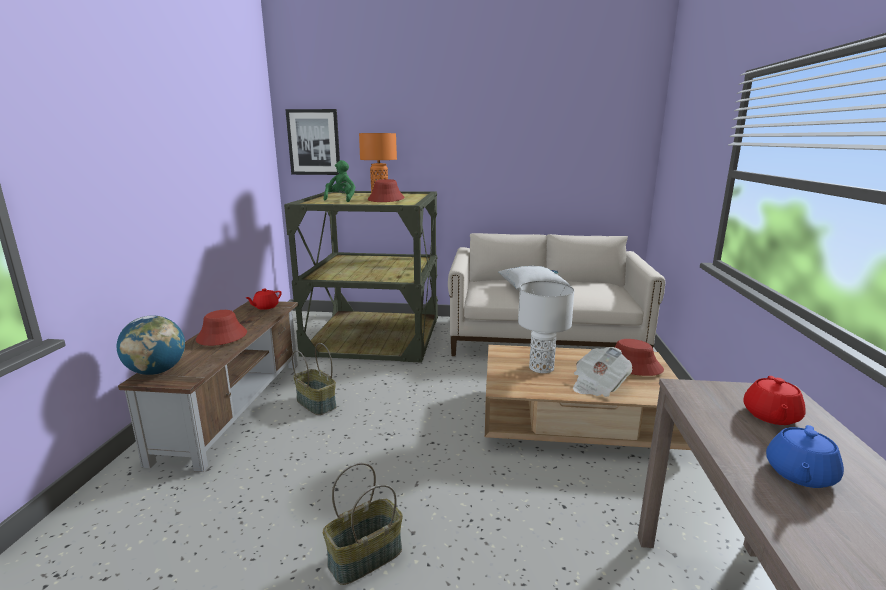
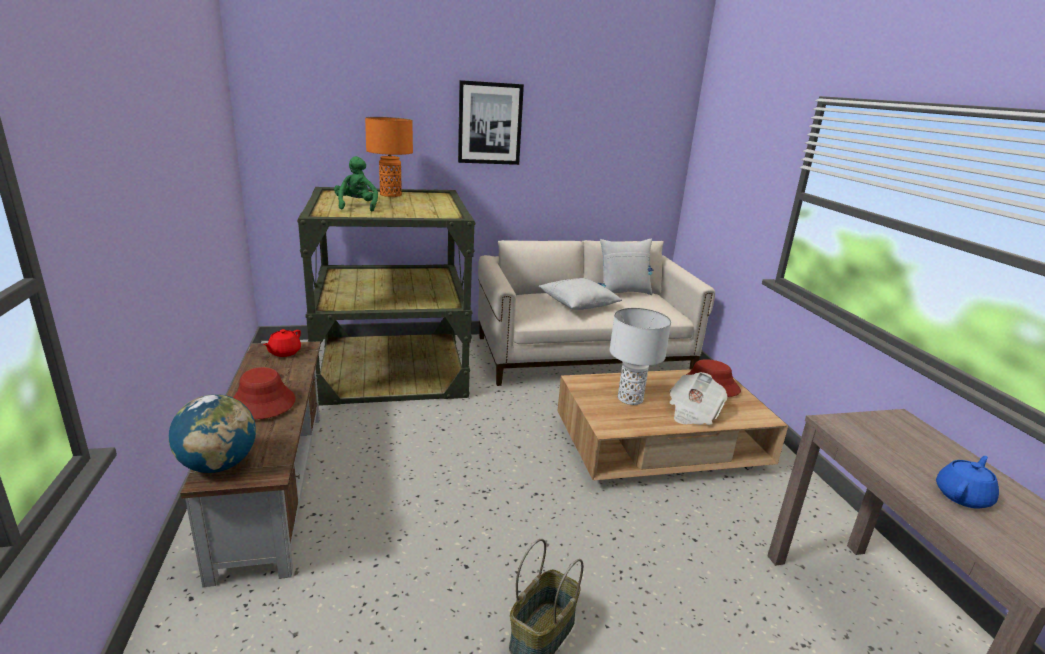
camera: 20 degrees left, 5 degrees up
(314, 142) = (292, 123): picture -> picture (490, 123)
(317, 403) = (378, 466): basket -> none
(386, 199) = (413, 205): red hat -> none
(583, 283) = (623, 293): none -> grey pillow
(770, 416) = (910, 443): red teapot -> none
(799, 474) = (963, 496): blue teapot -> blue teapot turned 150 degrees counterclockwise

